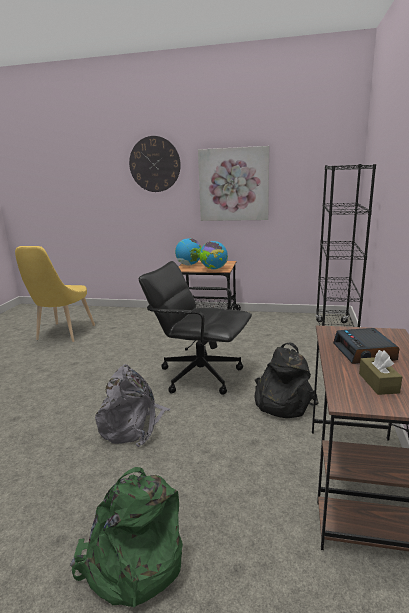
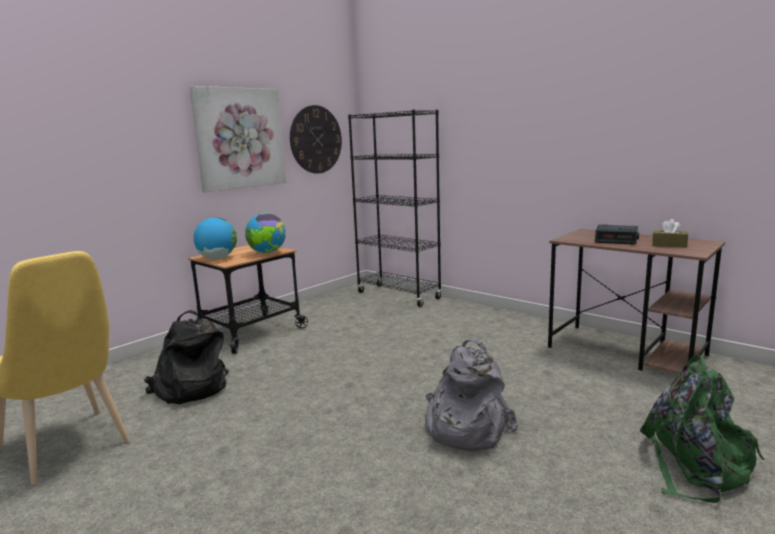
camera: 60 degrees left, 5 degrees down
(154, 164) = (119, 105): wall clock -> wall clock (316, 139)
(200, 374) = (392, 368): black office chair -> none
(281, 402) = (492, 346): black backpack -> black backpack (190, 389)

